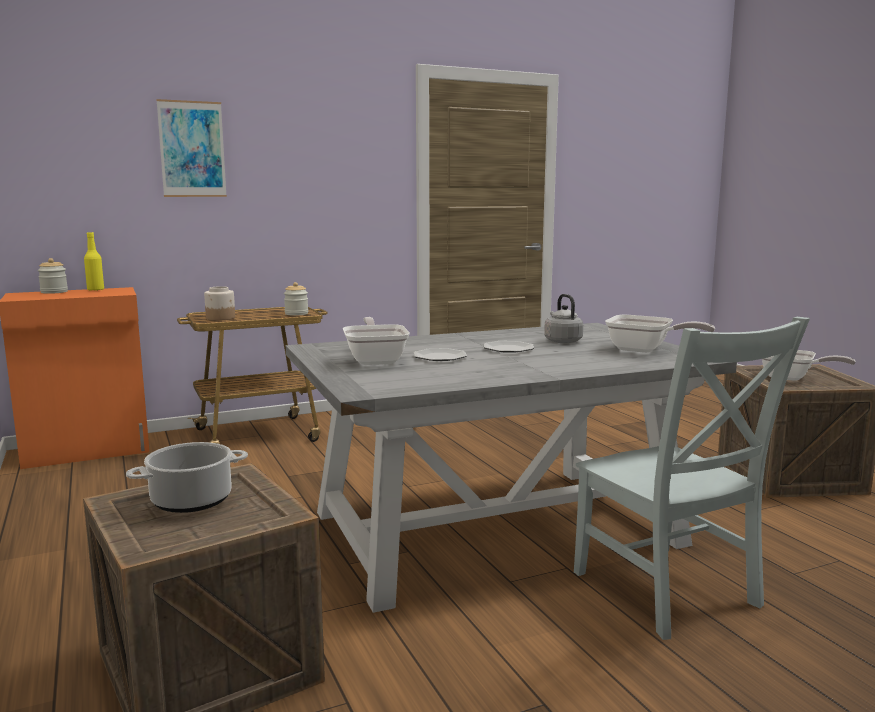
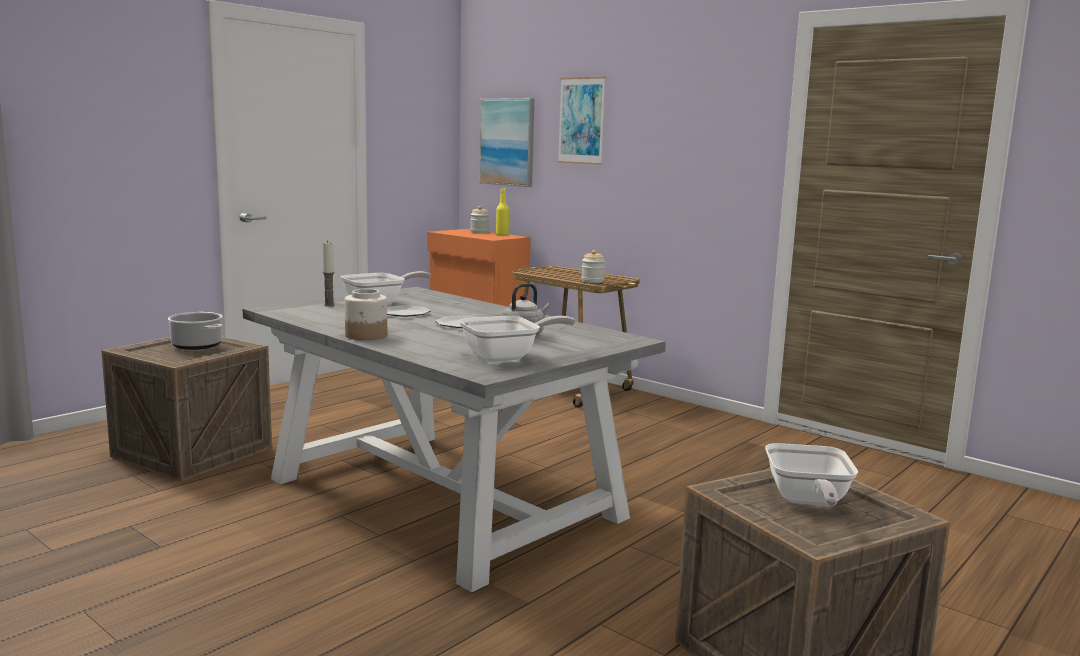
camera: 65 degrees right, 0 degrees up
(72, 174) = (507, 142): none -> picture
(221, 318) = (546, 272): jar -> jar (366, 335)
(365, 373) = (329, 305): none -> candle
(645, 350) = (507, 357): frying pan -> frying pan turned 120 degrees counterclockwise
(669, 593) = (351, 584): grey chair -> none

